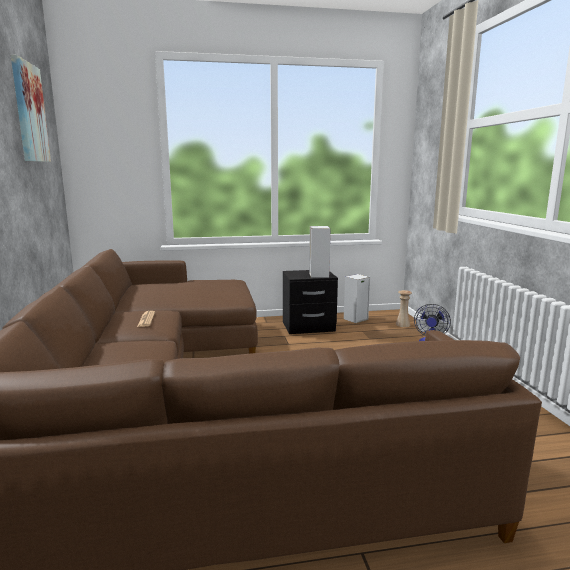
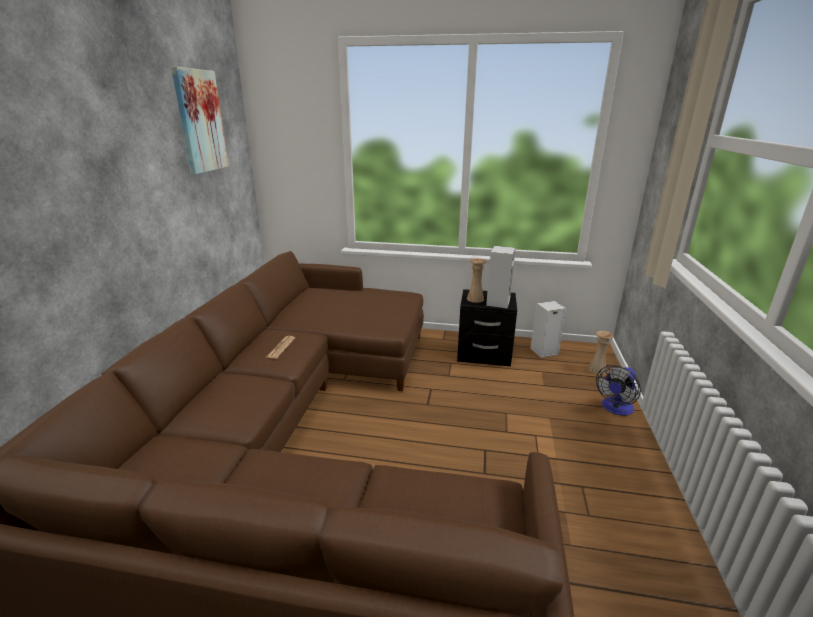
camera: 20 degrees right, 10 degrees up
(298, 275) = (475, 299): none -> beige vase

